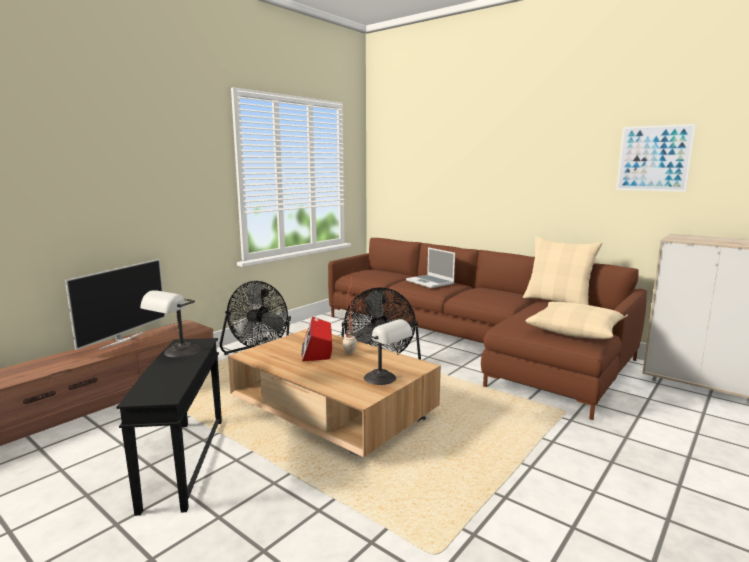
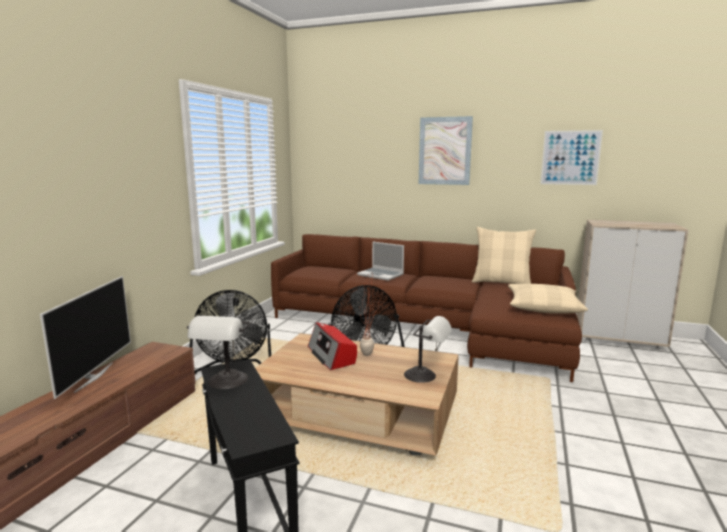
camera: 20 degrees left, 0 degrees up
(511, 152) = (445, 151): none -> picture

